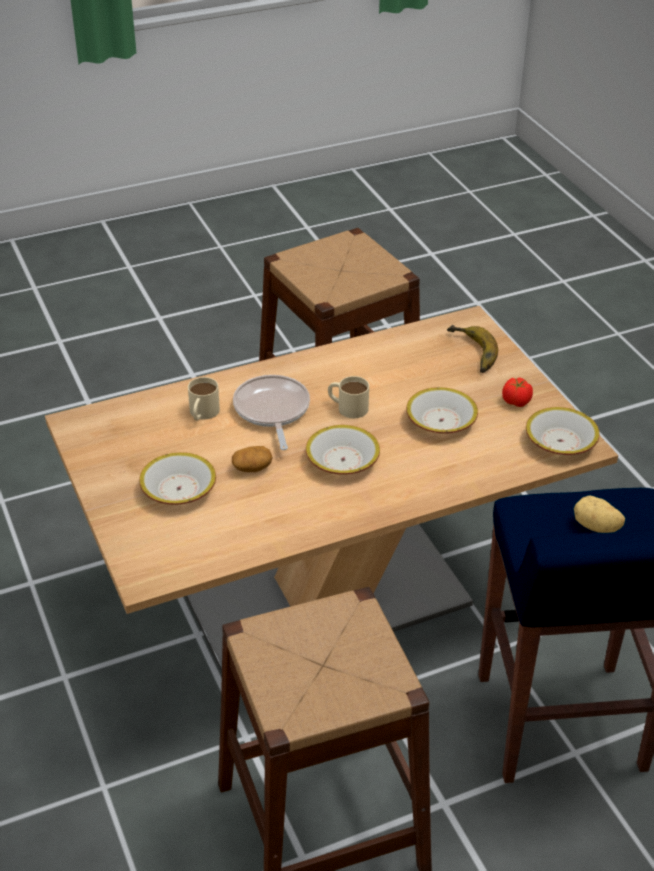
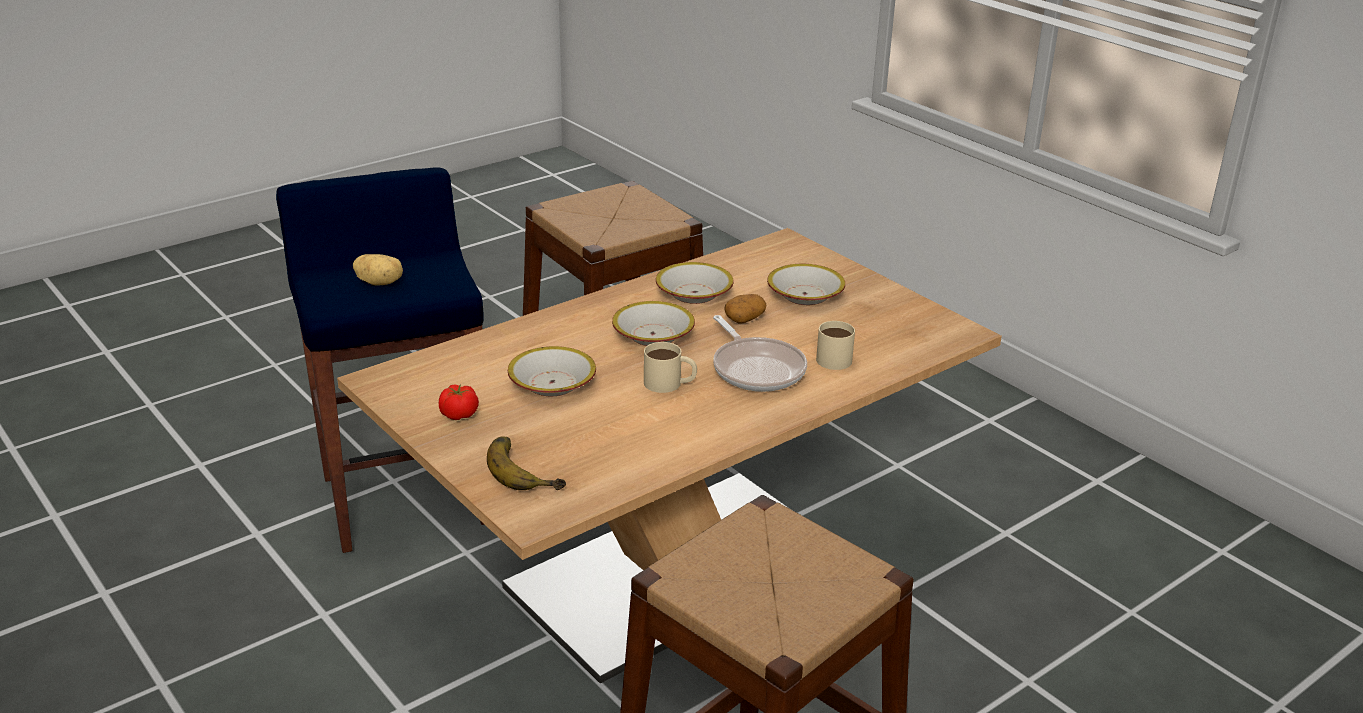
camera: 165 degrees right, 10 degrees down
(560, 441) = (406, 380): bowl -> bowl (694, 293)

